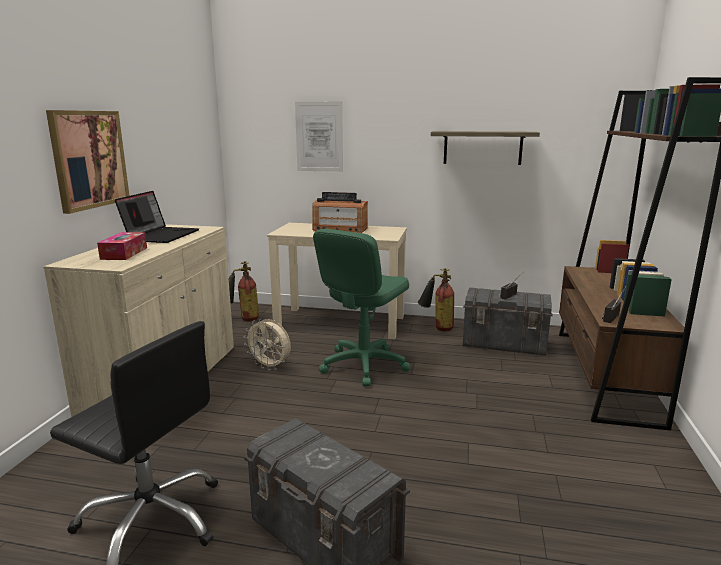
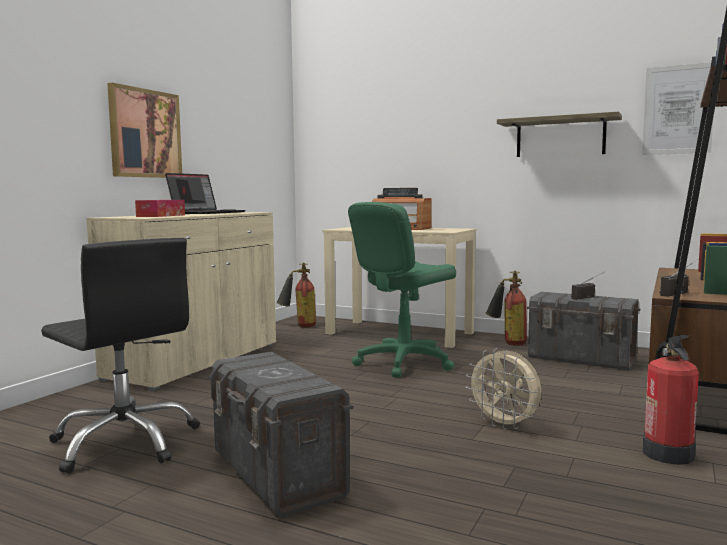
camera: 15 degrees right, 10 degrees down
(270, 366) = (304, 358): beige fan -> beige fan (505, 425)
(319, 137) = (387, 136): picture -> picture (678, 109)
(619, 458) = (667, 453): none -> fire extinguisher

